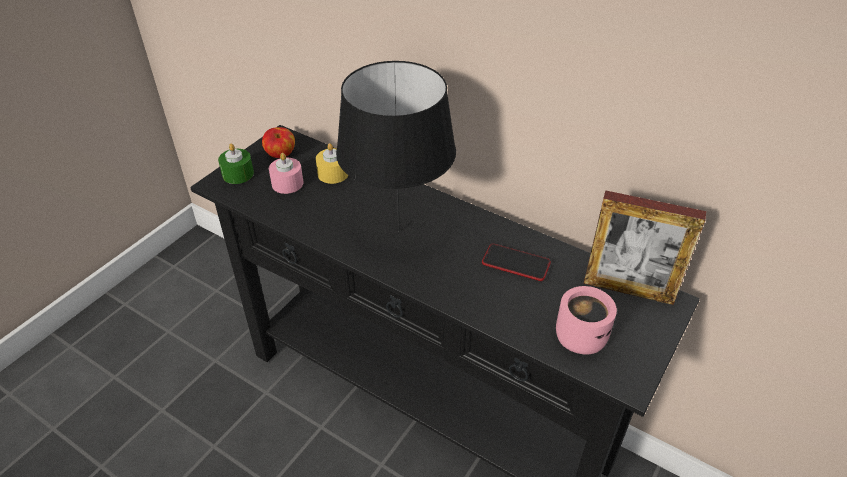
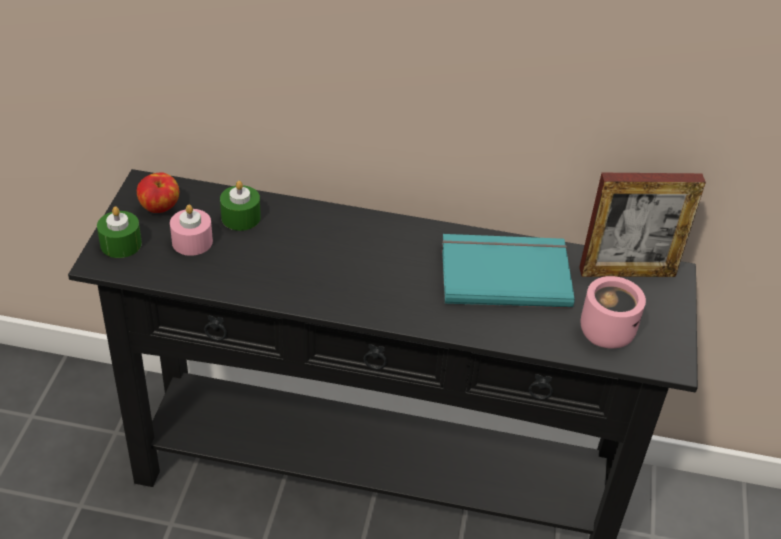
camera: 25 degrees left, 0 degrees up
(333, 174) = (241, 217): yellow candle -> green candle
(400, 230) = (360, 266): black table lamp -> none
(516, 263) = (504, 272): phone -> turquoise book

